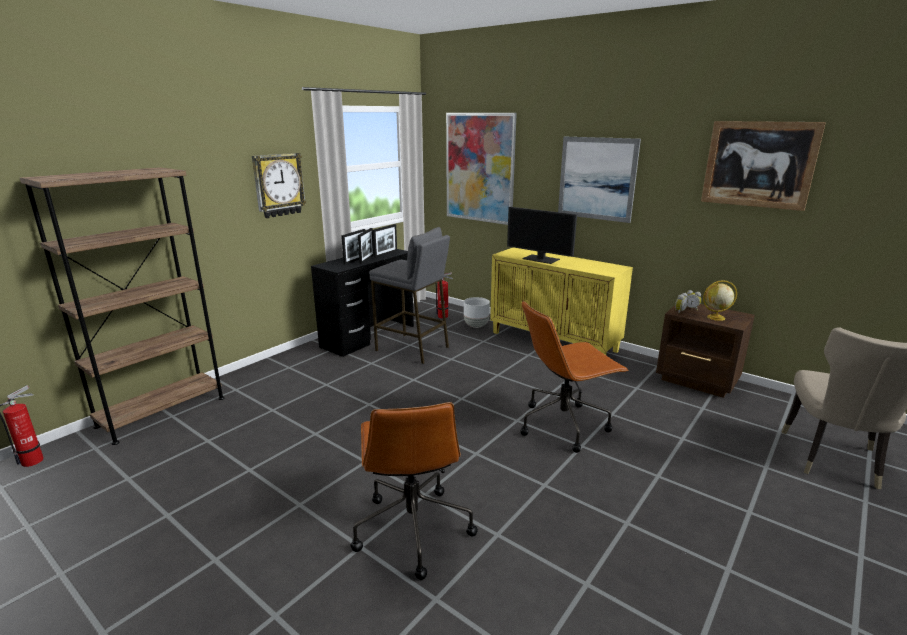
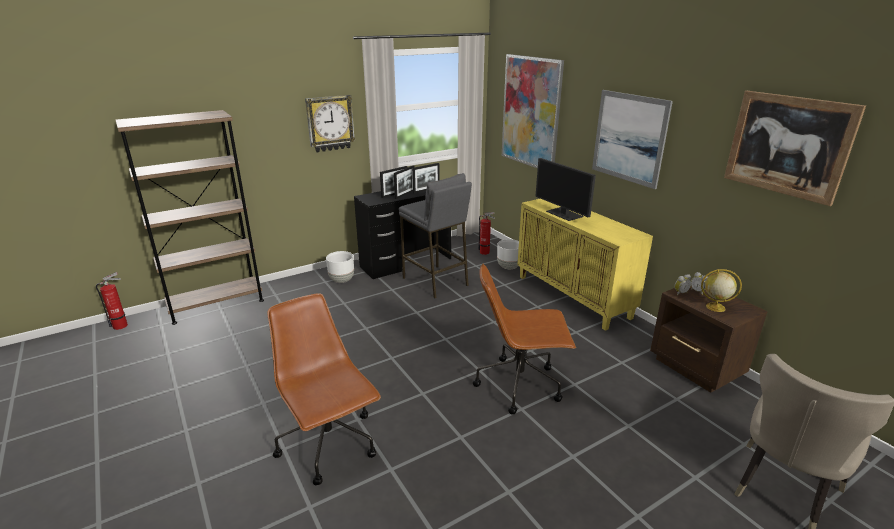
camera: 20 degrees right, 5 degrees up
(308, 363) = (342, 280): none -> white planter
(412, 528) = (330, 445): brown office chair -> brown office chair turned 135 degrees clockwise

